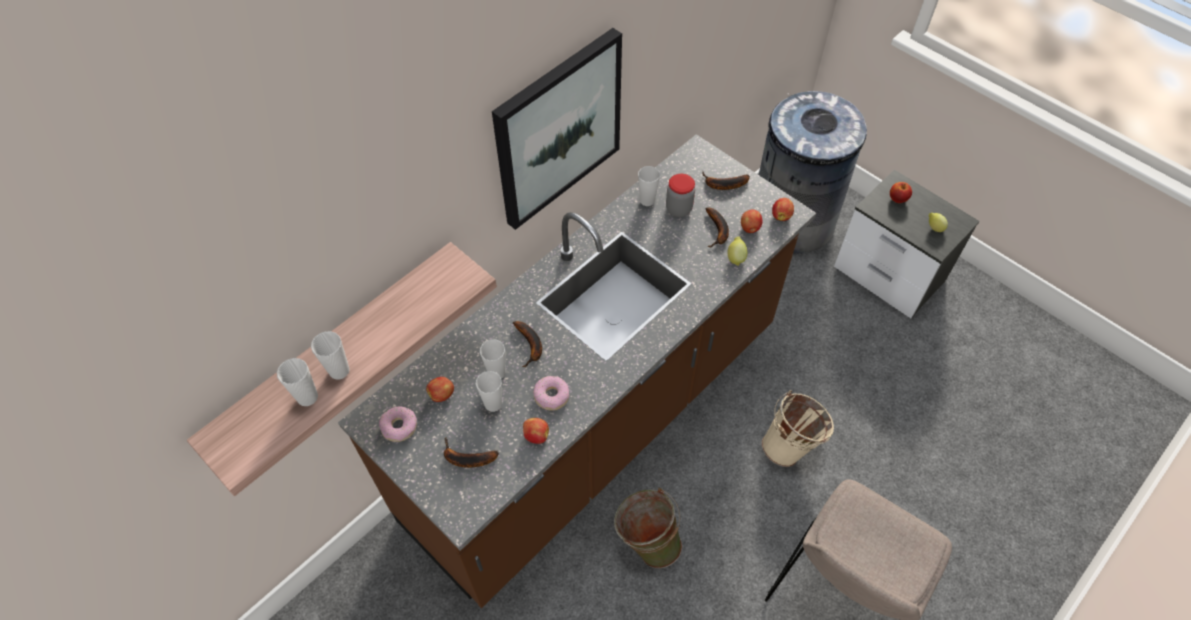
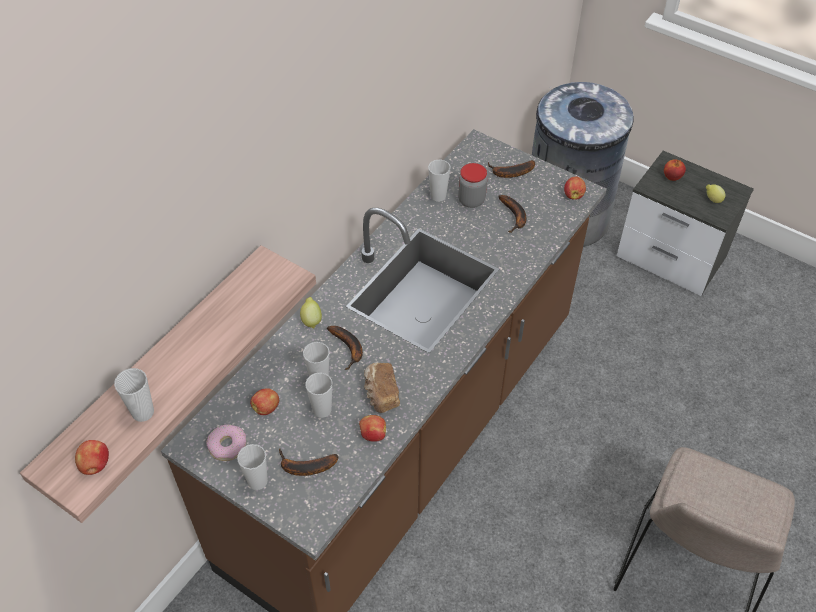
camera: 10 degrees left, 5 degrees down
(339, 371) = (171, 382): cup -> cup (257, 481)
(551, 396) = (380, 394): donut -> bread
(557, 129) = (353, 122): picture -> none
(647, 541) = (482, 551): green bucket -> none
(735, 257) = (537, 239): lemon -> lemon (311, 320)
(750, 228) = (545, 210): apple -> apple (95, 465)
(791, 446) = (609, 435): beige bucket -> none

